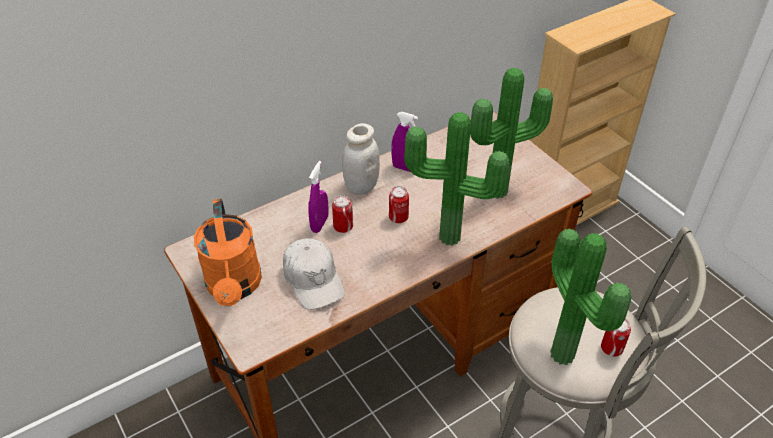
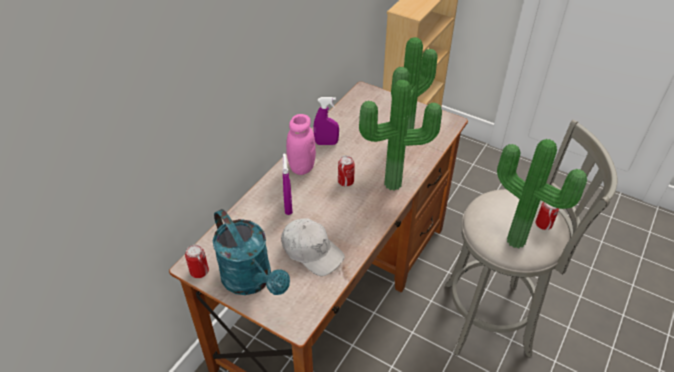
camera: 25 degrees left, 0 degrees up
(234, 287) = (252, 281): orange watering can -> turquoise watering can
(343, 227) = (308, 203): can -> can (199, 271)
(361, 186) = (302, 167): white jar -> pink jar

